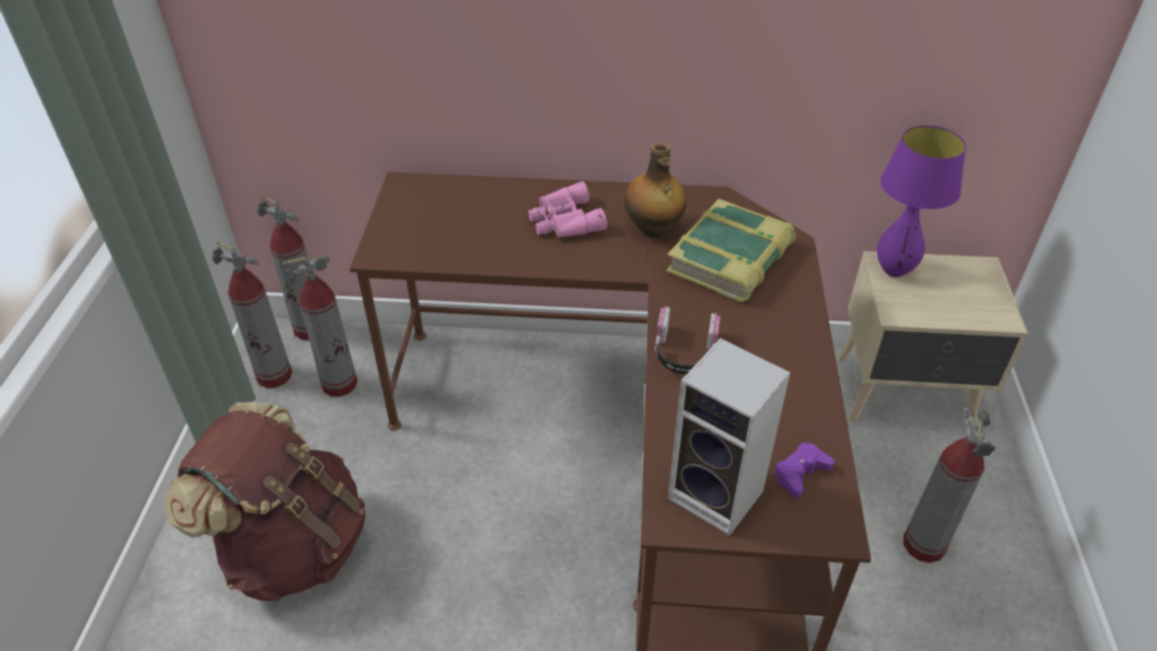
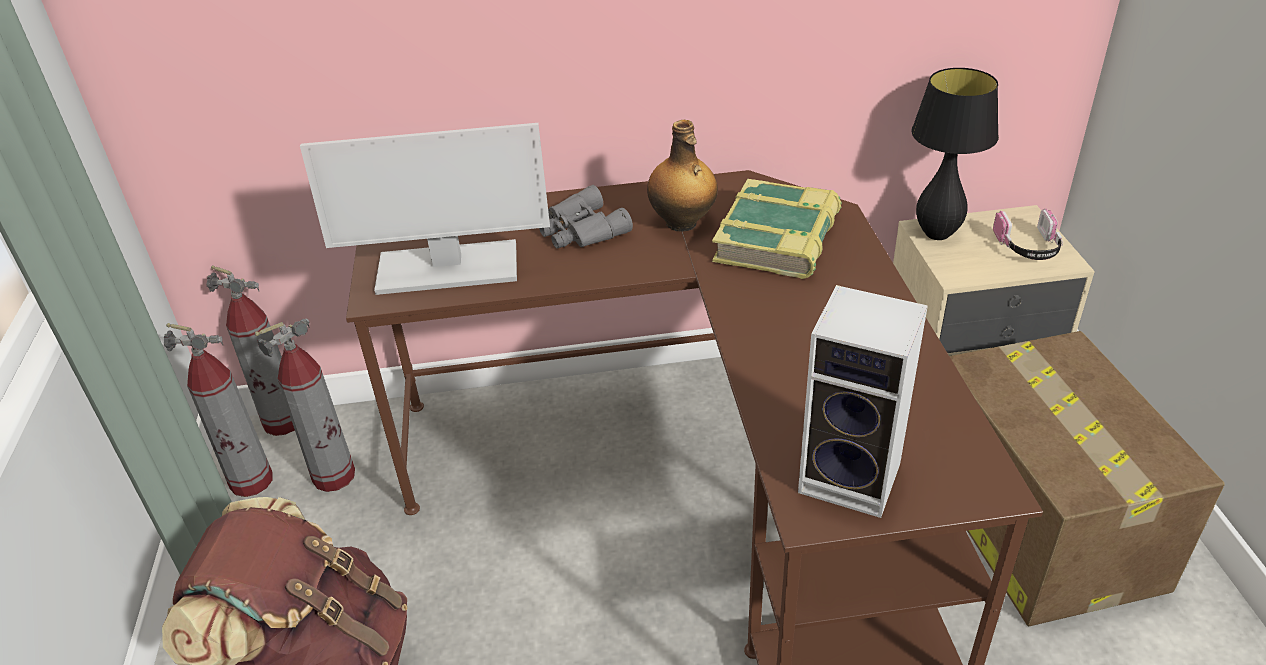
camera: 10 degrees left, 5 degrees down
(442, 238) = (446, 269): none -> monitor
(564, 221) = (581, 230): pink binoculars -> grey binoculars
(684, 353) = (761, 339): headphones -> headphones (1028, 247)
(800, 473) = (933, 438): purple game controller -> none
(893, 270) = (936, 234): purple table lamp -> black table lamp
(923, 544) = (1037, 520): fire extinguisher -> cardboard box

